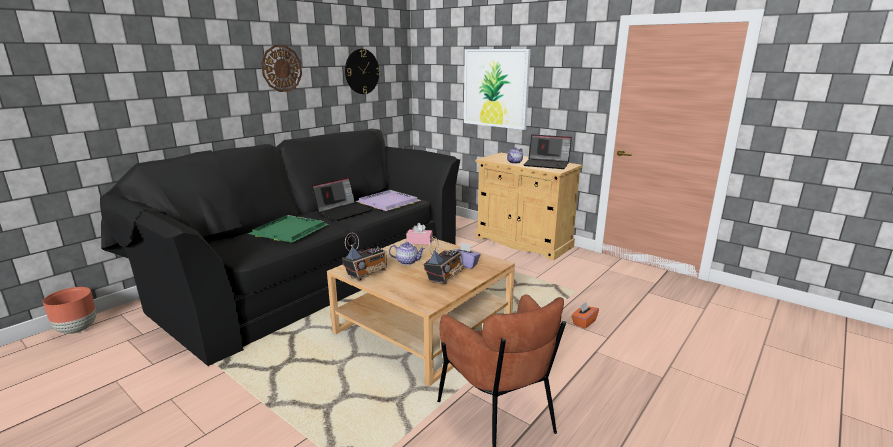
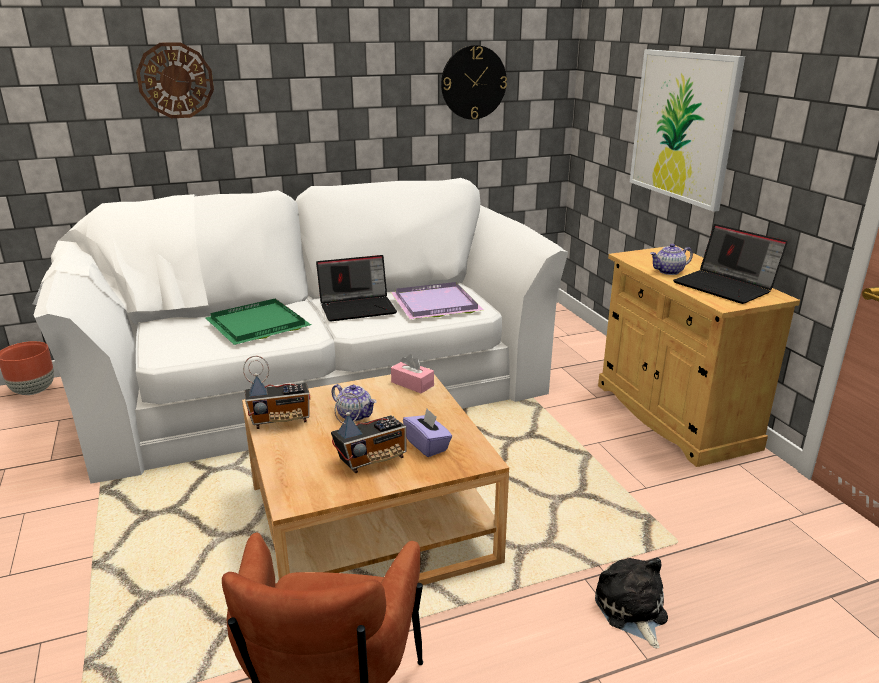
camera: 30 degrees right, 5 degrees up
(281, 68) = (330, 78): wall clock -> wall clock (175, 80)
(313, 273) = (317, 385): black sofa -> white sofa
(584, 322) = (631, 611): orange tissue box -> plush toy

